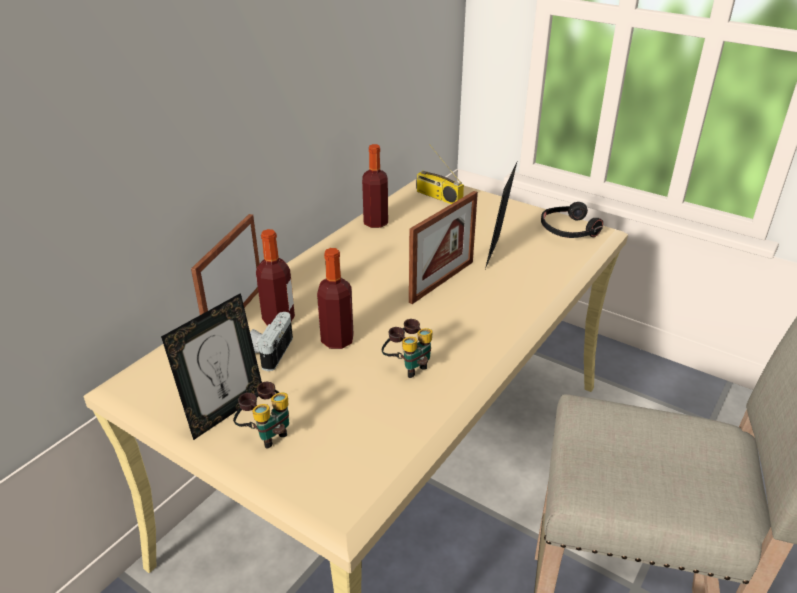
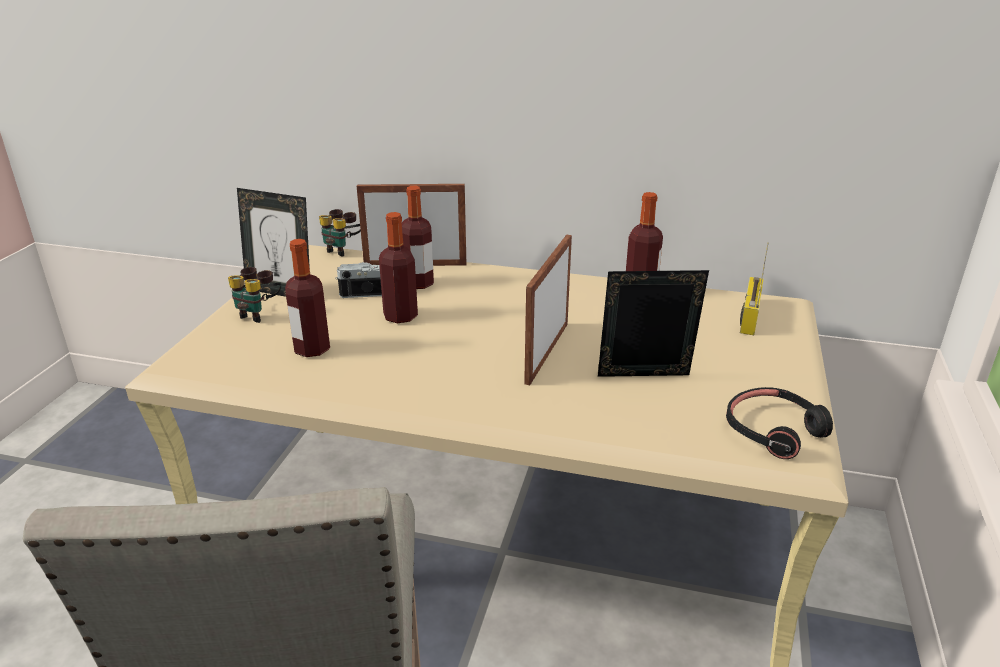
camera: 70 degrees right, 5 degrees down
(367, 402) = (312, 349): none -> bottle
(408, 365) = (376, 360): binoculars -> binoculars (343, 250)
(442, 281) = (547, 352): picture frame -> picture frame turned 90 degrees clockwise

